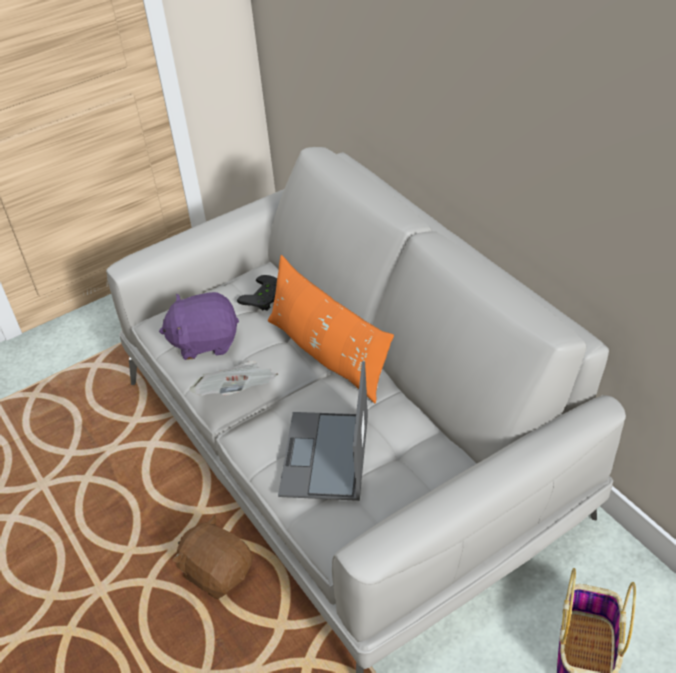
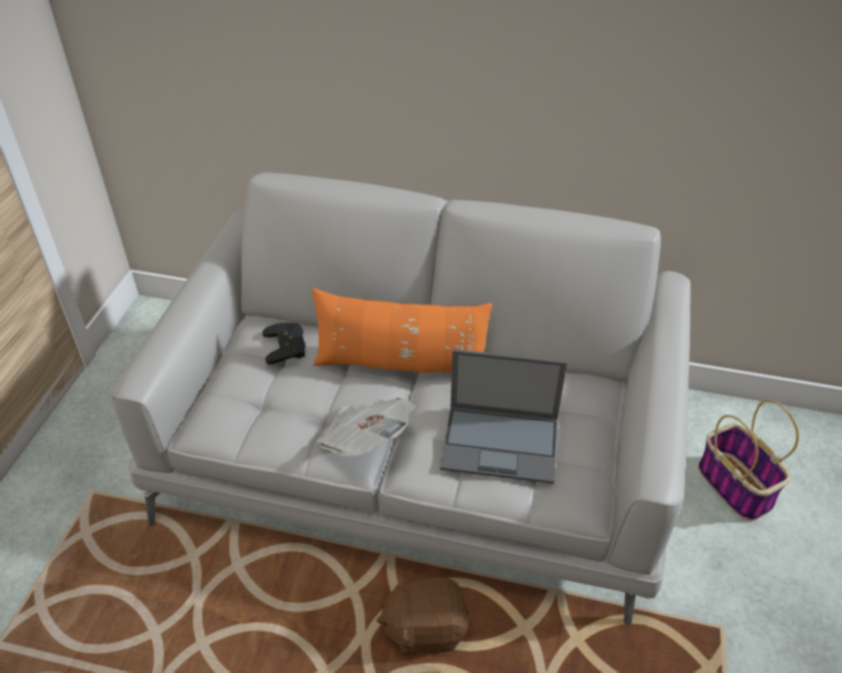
camera: 45 degrees left, 0 degrees up
(205, 341) = (274, 416): purple plush toy -> none
(325, 457) = (501, 443): laptop -> laptop turned 45 degrees counterclockwise

